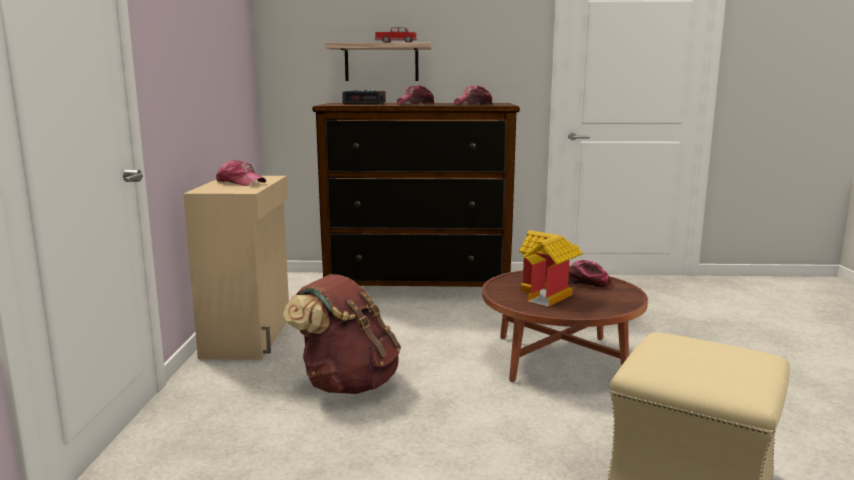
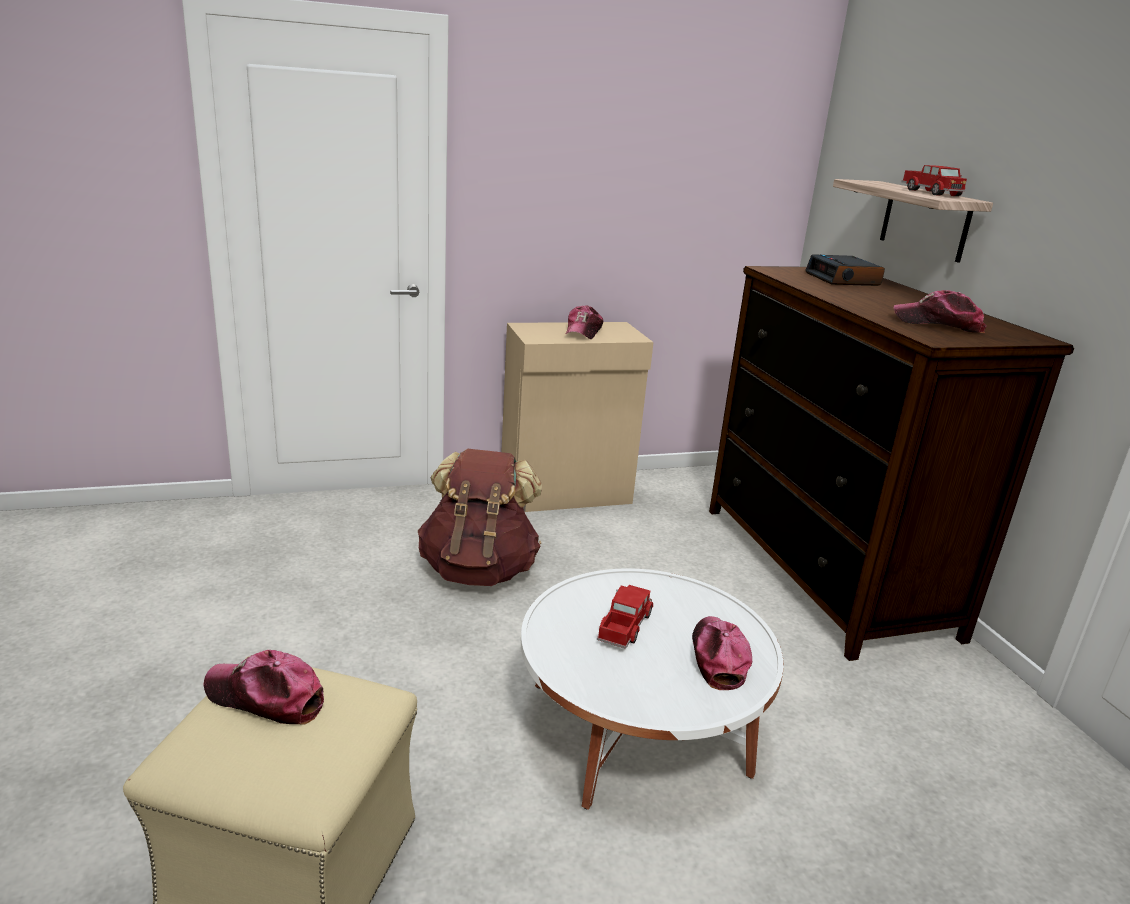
camera: 70 degrees right, 10 degrees up
(416, 104) = (887, 298): cap -> cap (266, 697)
(548, 296) = (624, 626): toy house -> toy truck
(559, 358) = (638, 728): brown coffee table -> white coffee table

